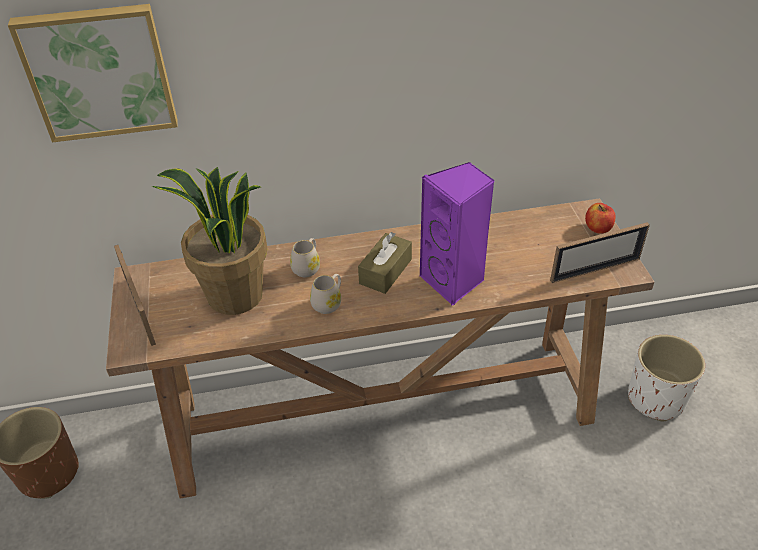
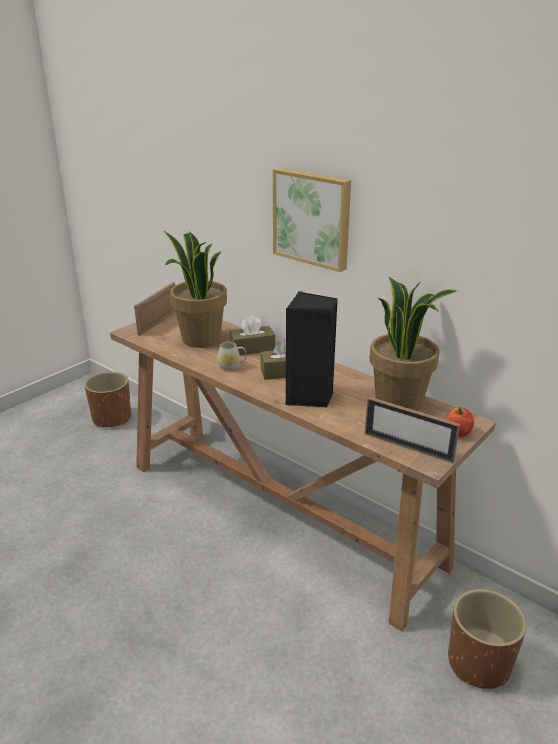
camera: 50 degrees right, 15 degrees down
(99, 72) = (194, 170): picture -> picture (312, 218)
(307, 267) = (252, 348): white mug -> brown tissue box
(454, 281) = (309, 397): purple speaker -> black speaker
(522, 232) = (400, 403): none -> potted plant
(655, 398) = (479, 663): white planter -> brown planter

